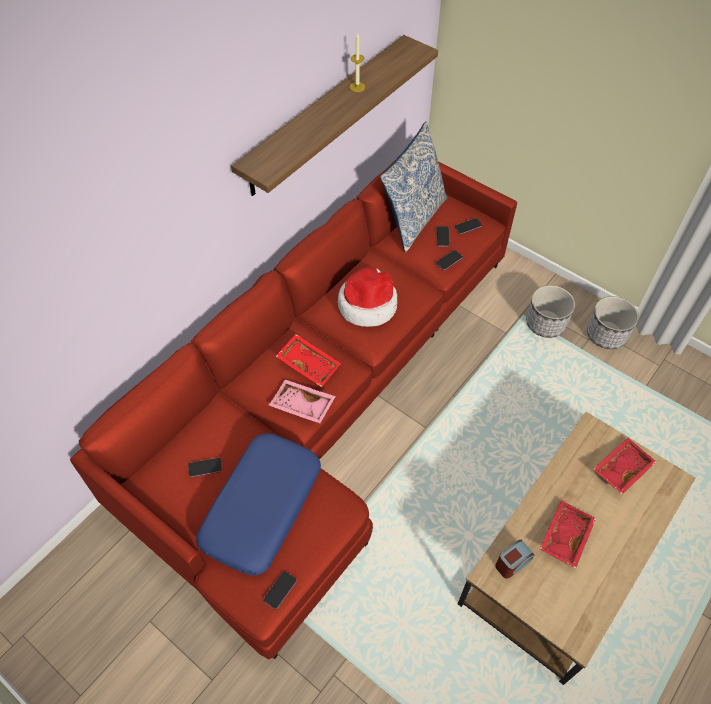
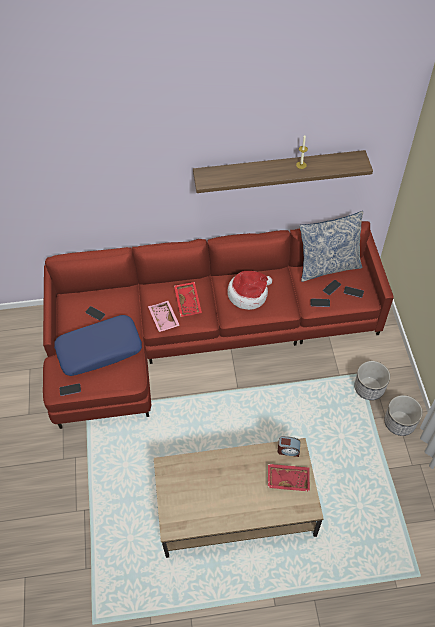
camera: 45 degrees right, 0 degrees up
(512, 563) = (181, 470): alarm clock -> alarm clock (288, 450)
(564, 536) = (220, 482): red tray -> none

